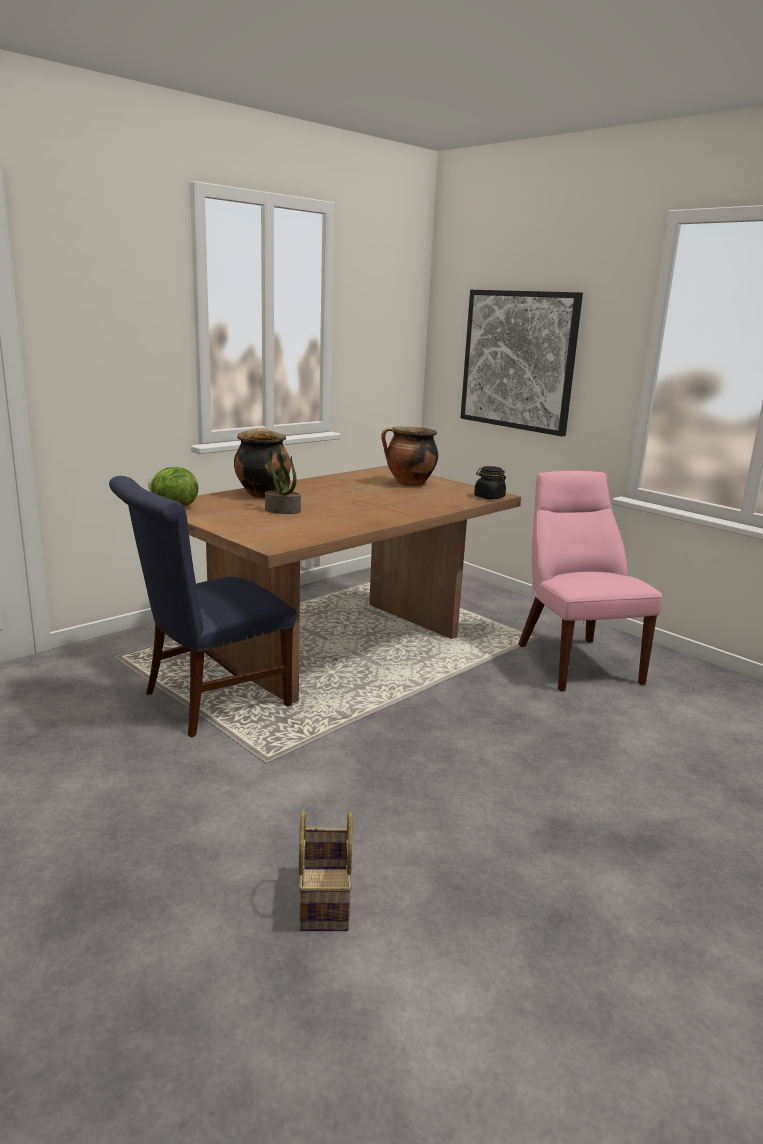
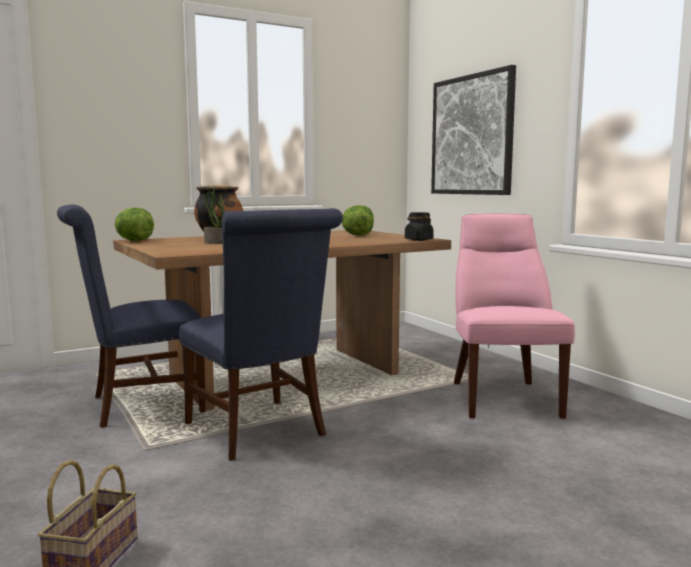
camera: 15 degrees right, 10 degrees down
(368, 727) = (260, 432): none -> blue chair
(409, 484) = (357, 235): cooking pot -> lettuce

